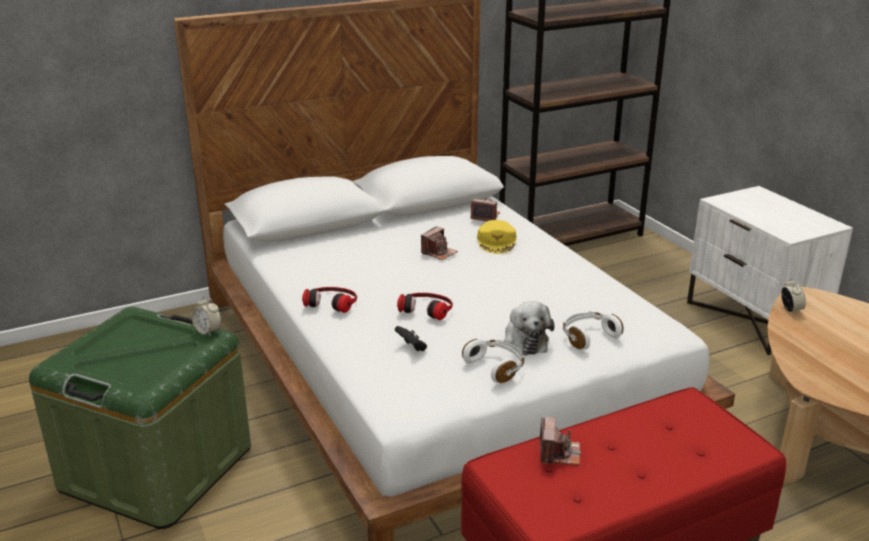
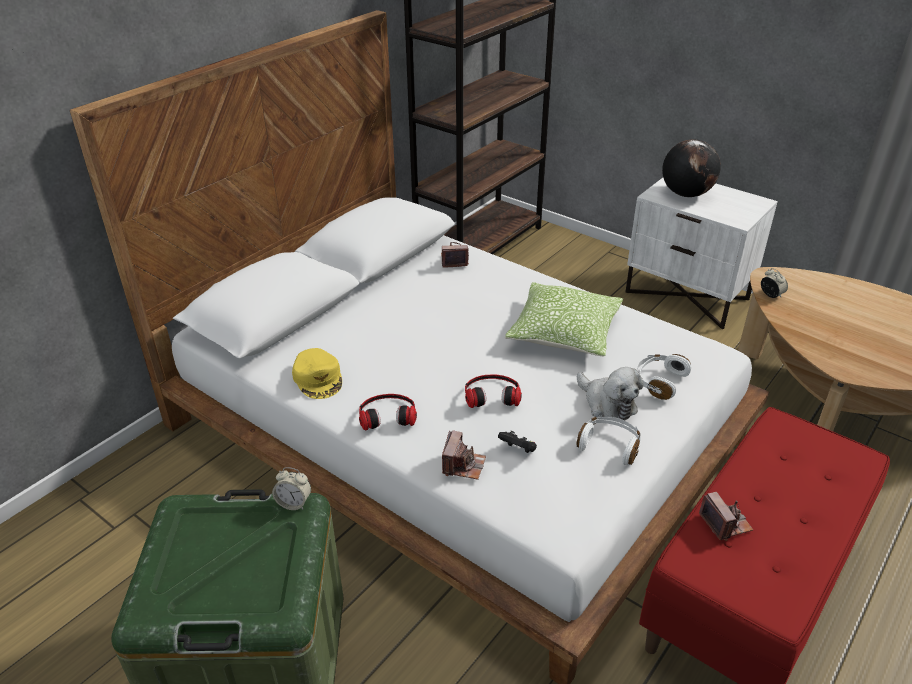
camera: 25 degrees left, 10 degrees up
(439, 253) = (444, 318): camera -> camera (463, 465)
(497, 242) = (489, 290): yellow cap -> yellow cap (318, 378)
(535, 284) = (564, 332): none -> pillow
(754, 205) = (686, 194): none -> globe

